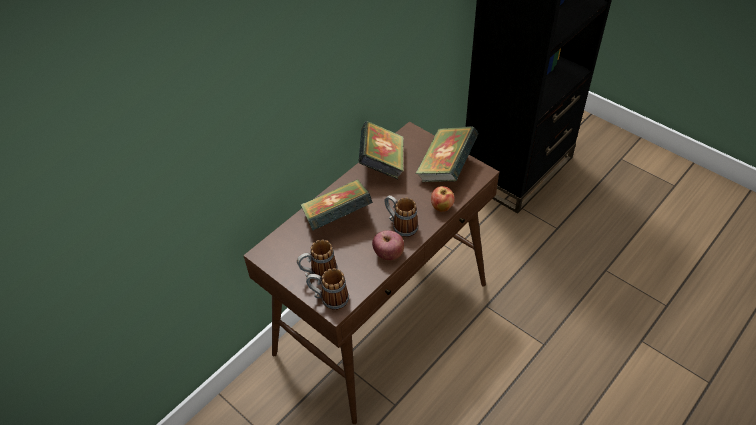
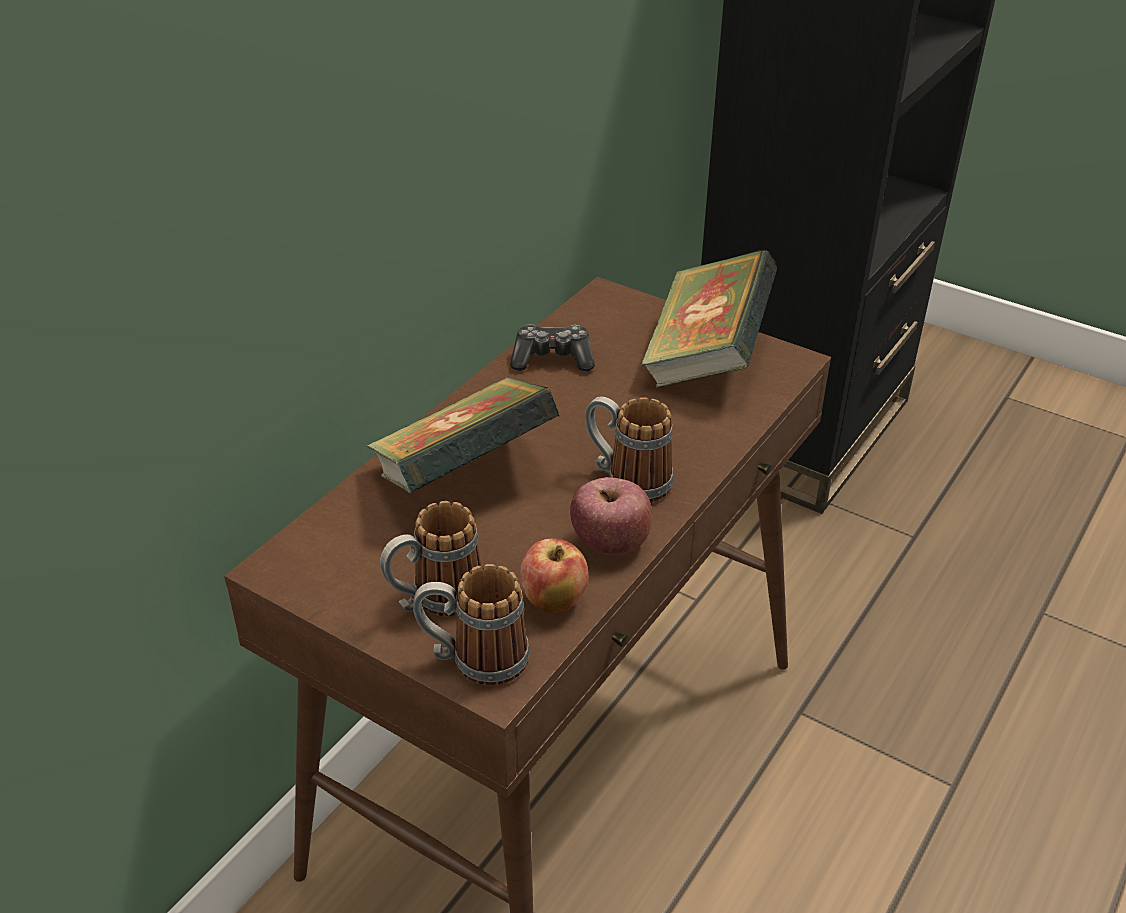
camera: 10 degrees left, 10 degrees down
(382, 164) = (552, 359): book -> game controller
(441, 207) = (717, 435): apple -> apple (553, 601)

